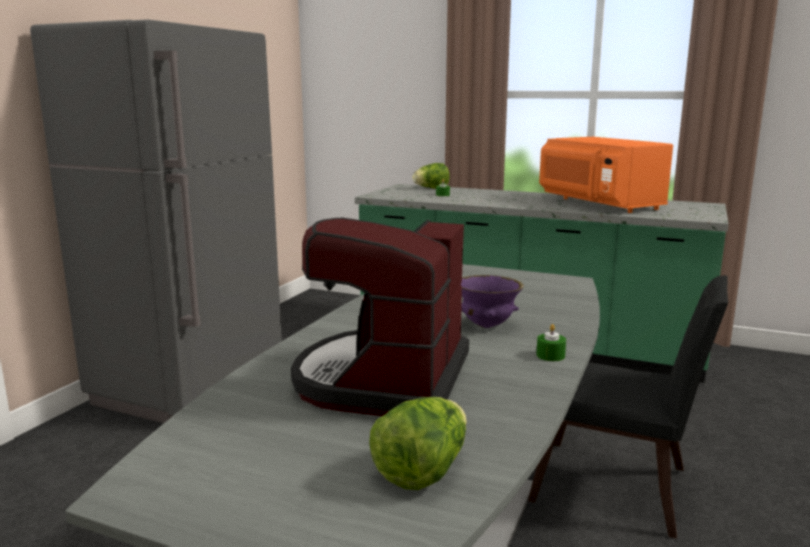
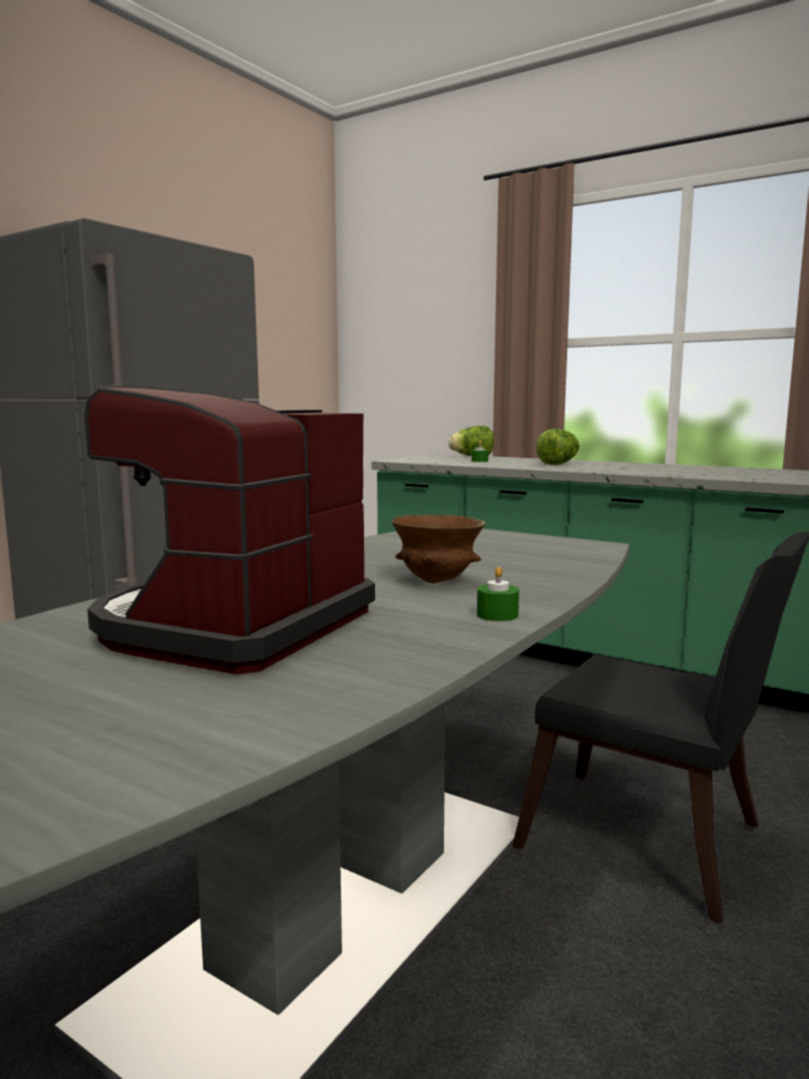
camera: 10 degrees right, 5 degrees down
(422, 471) = (165, 734): lettuce -> lettuce (559, 464)
(487, 326) = (436, 582): purple bowl -> brown bowl
(599, 204) = (675, 470): orange microwave -> none

